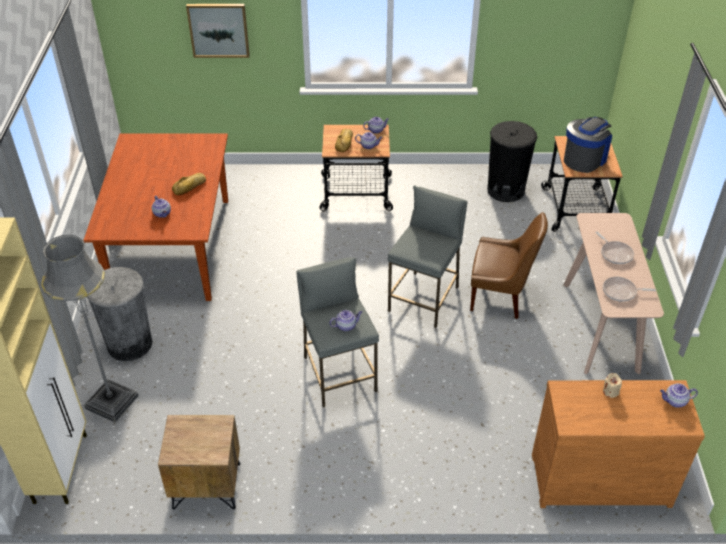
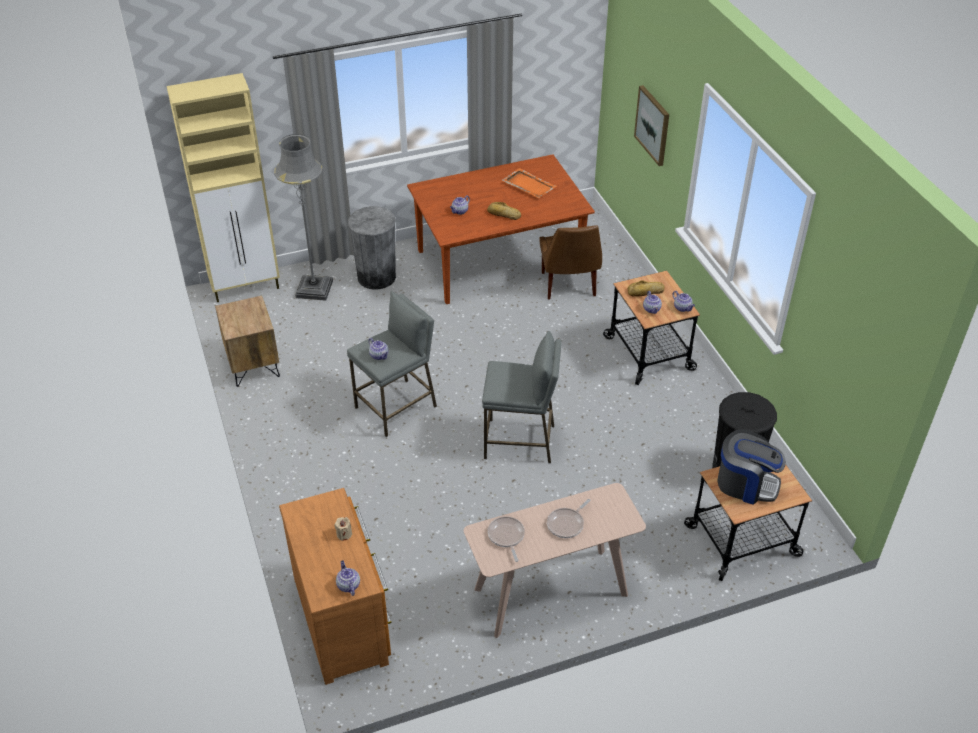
camera: 70 degrees right, 0 degrees up
(156, 160) = (528, 185): none -> orange tray
(500, 297) = (553, 499): brown chair -> brown chair (568, 286)

